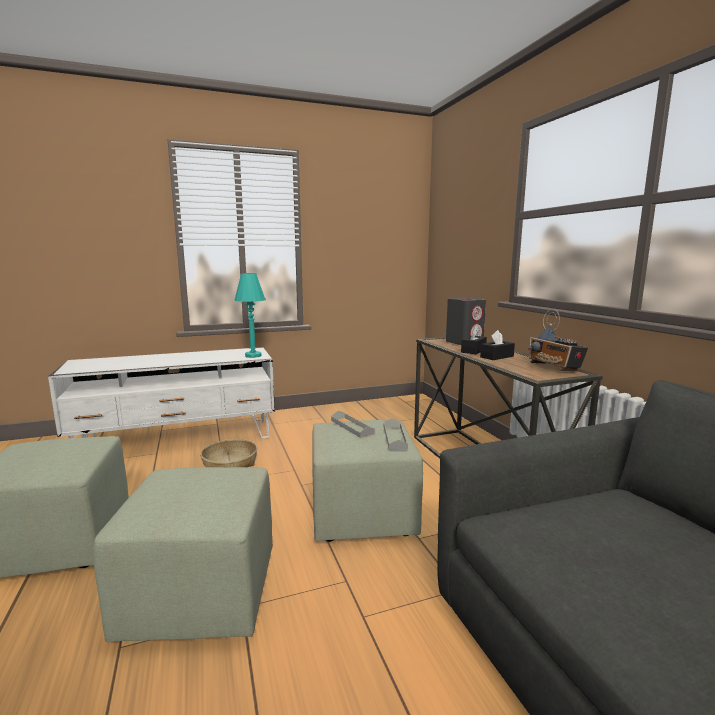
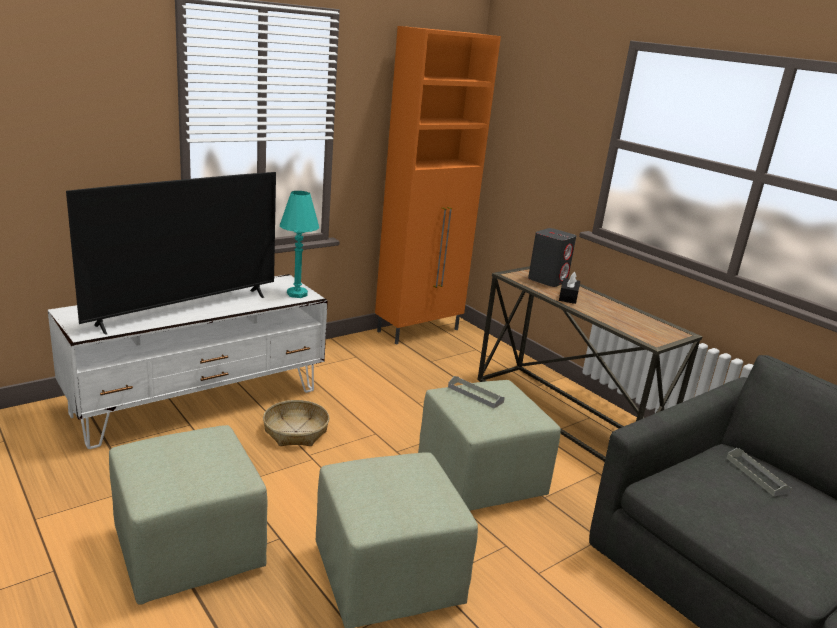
camera: 20 degrees left, 10 degrees up
(157, 362) = (185, 310): none -> television
(387, 403) = (419, 330): none -> orange cabinet
(394, 437) = (525, 405): grey tray -> grey tray (756, 475)
(497, 356) = (596, 307): black tissue box -> none
(554, 368) = (658, 325): radio -> none

